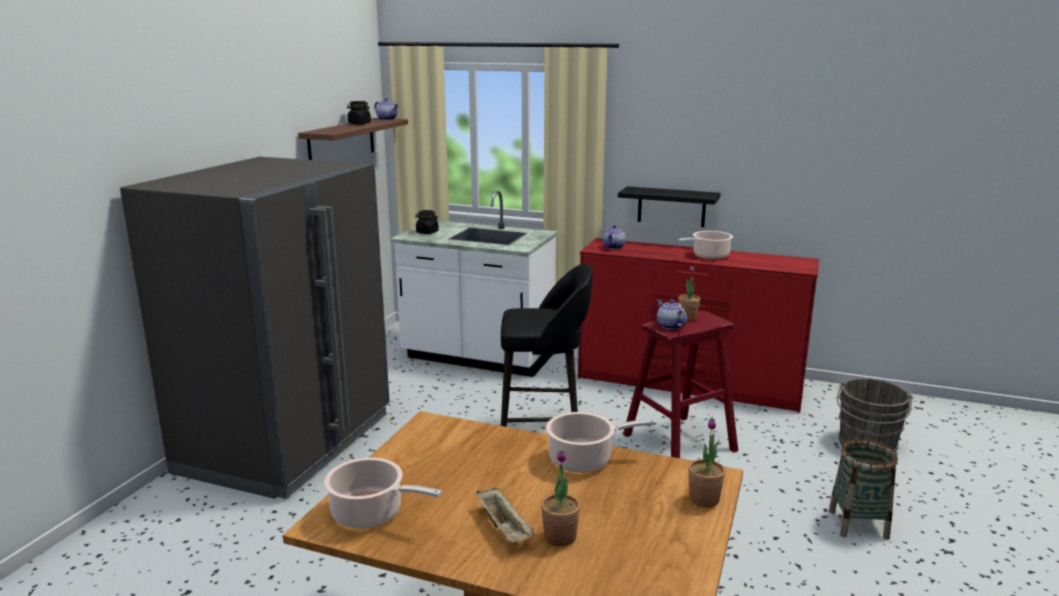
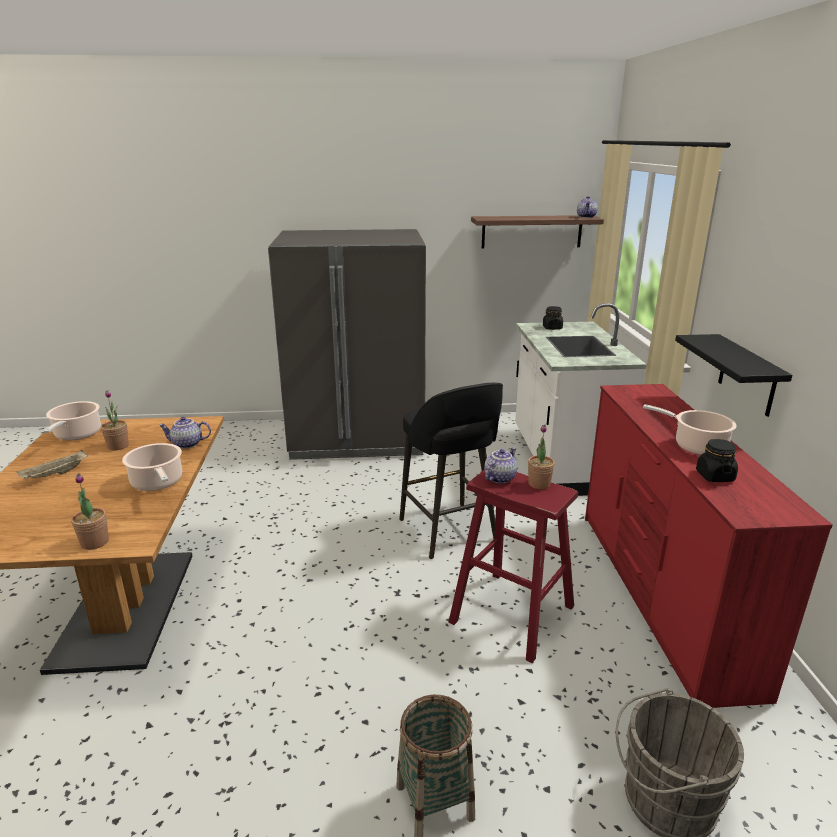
camera: 65 degrees right, 5 degrees up
(359, 123) = (545, 217): black jar -> black jar (714, 476)
(560, 537) = (42, 494): potted plant -> potted plant (118, 446)
(614, 247) = (642, 396): teapot -> teapot (186, 444)

